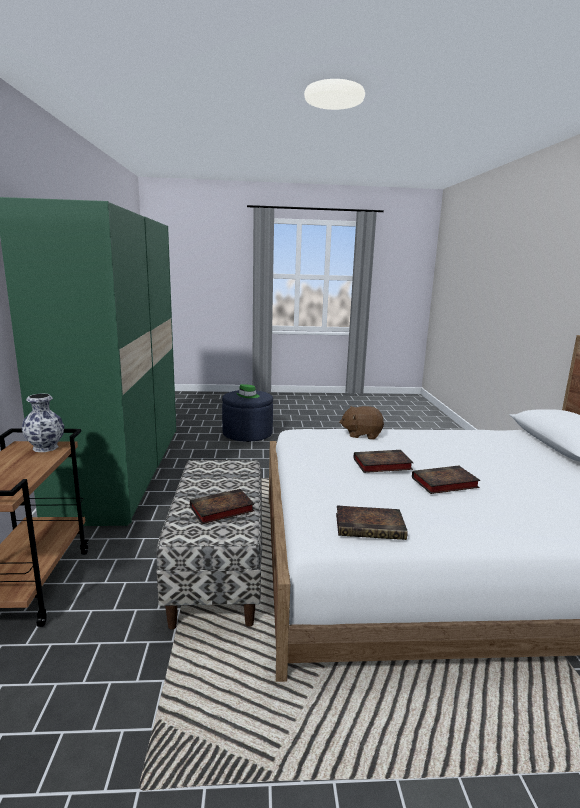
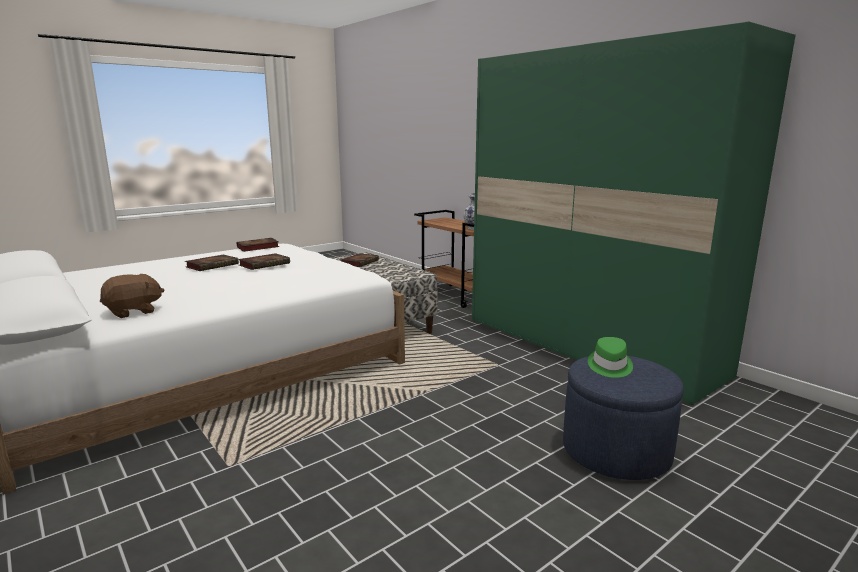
camera: 145 degrees right, 0 degrees up
(361, 435) = (300, 281): brown plush toy -> brown plush toy (133, 312)

